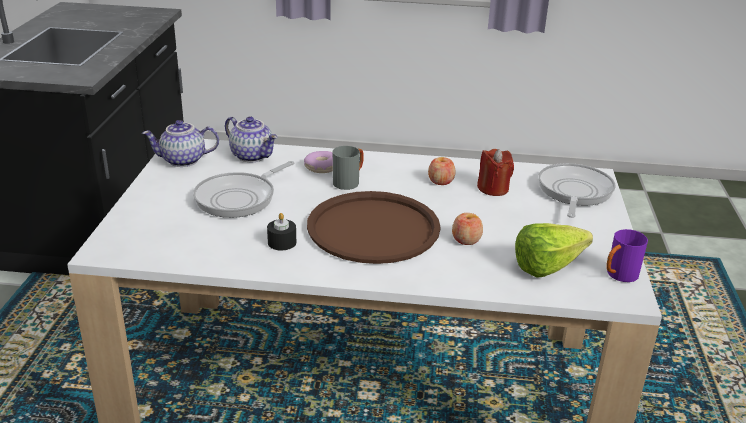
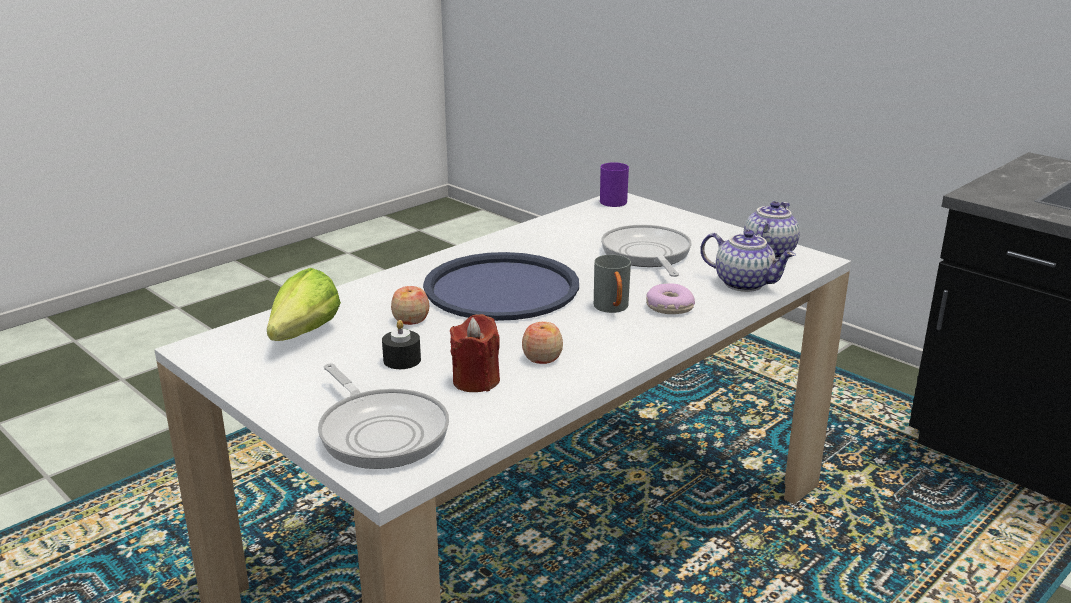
camera: 130 degrees right, 5 degrees down
(253, 156) = (744, 283): teapot -> teapot turned 135 degrees counterclockwise
(282, 242) = (539, 250): black candle -> black candle (402, 360)
(373, 228) = (501, 288): brown tray -> blue tray
(618, 276) = (225, 360): purple mug -> purple mug (613, 201)

